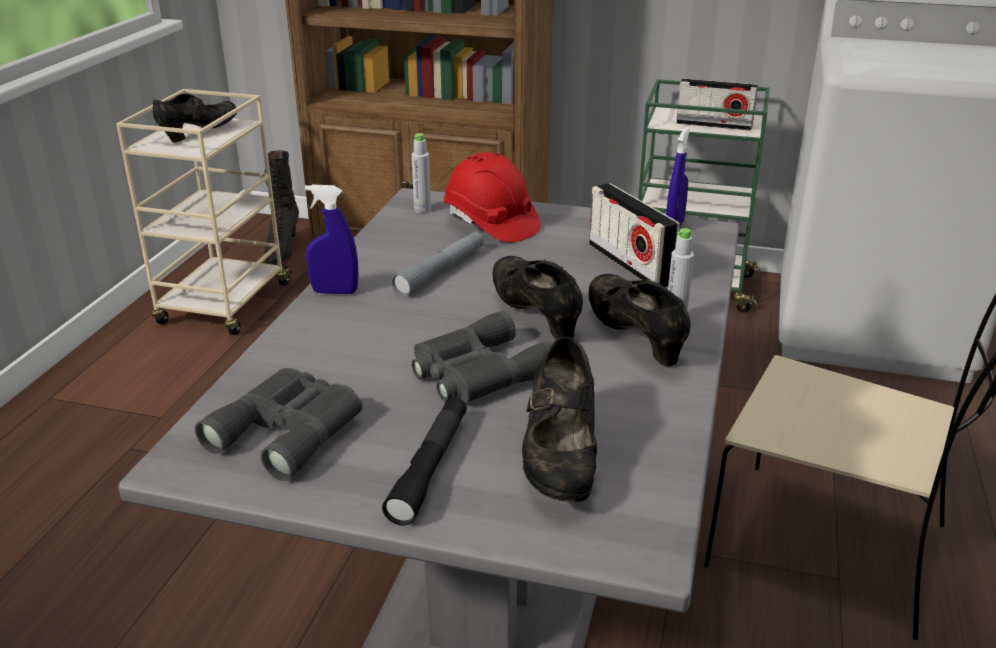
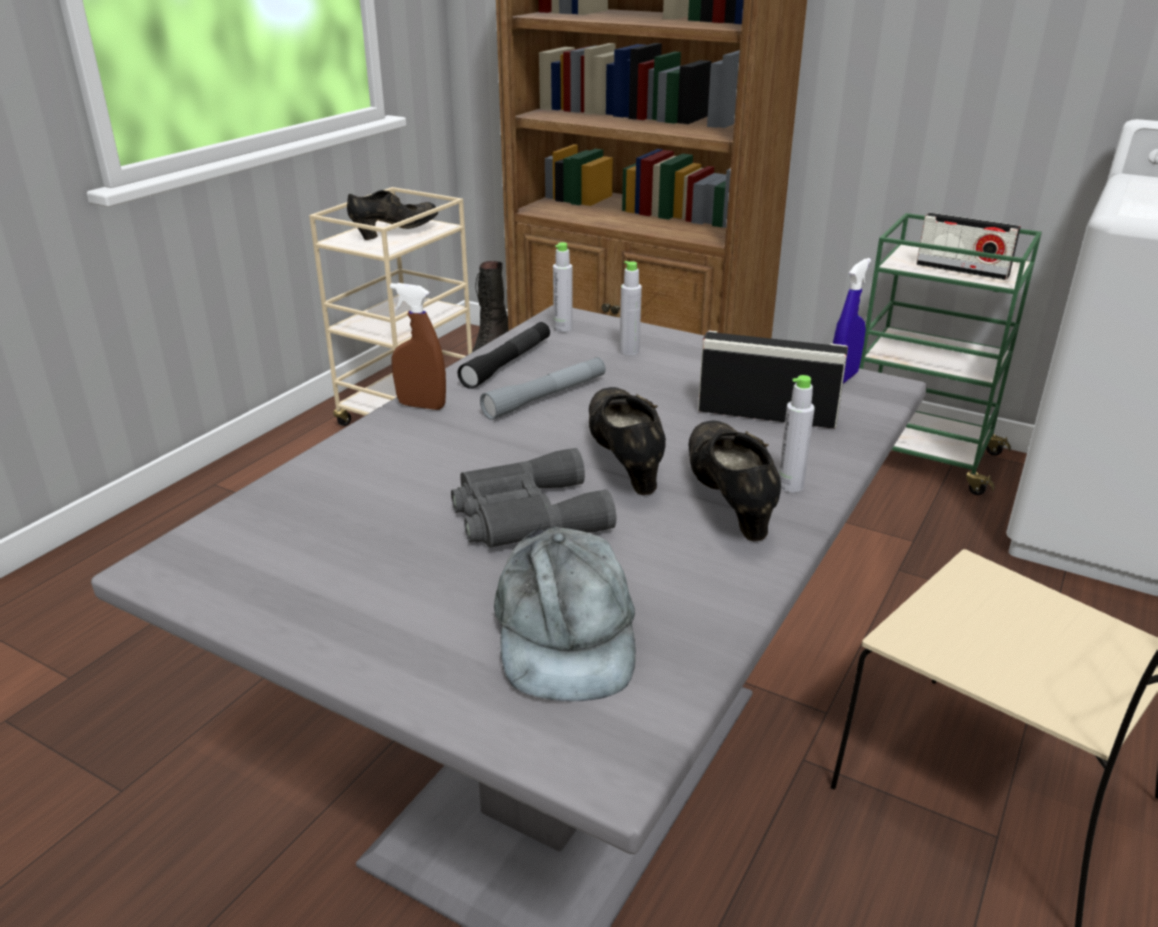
camera: 15 degrees right, 0 degrees up
(291, 429) = (291, 547): grey binoculars -> none
(335, 292) = (421, 405): blue spray bottle -> brown spray bottle
(430, 468) = (412, 616): black flashlight -> black flashlight (507, 363)
(490, 223) = (629, 351): red hard hat -> grey bottle
(559, 459) = (564, 632): black shoe -> grey cap
(629, 264) = (767, 415): radio -> radio turned 120 degrees clockwise

